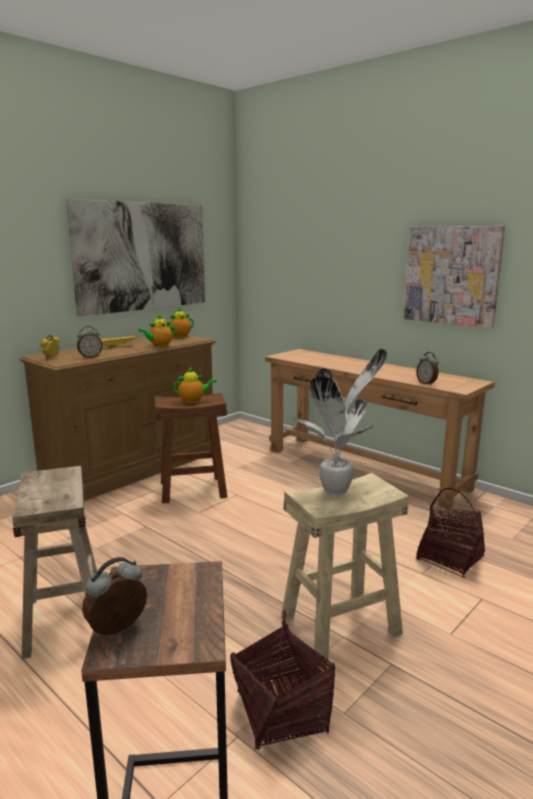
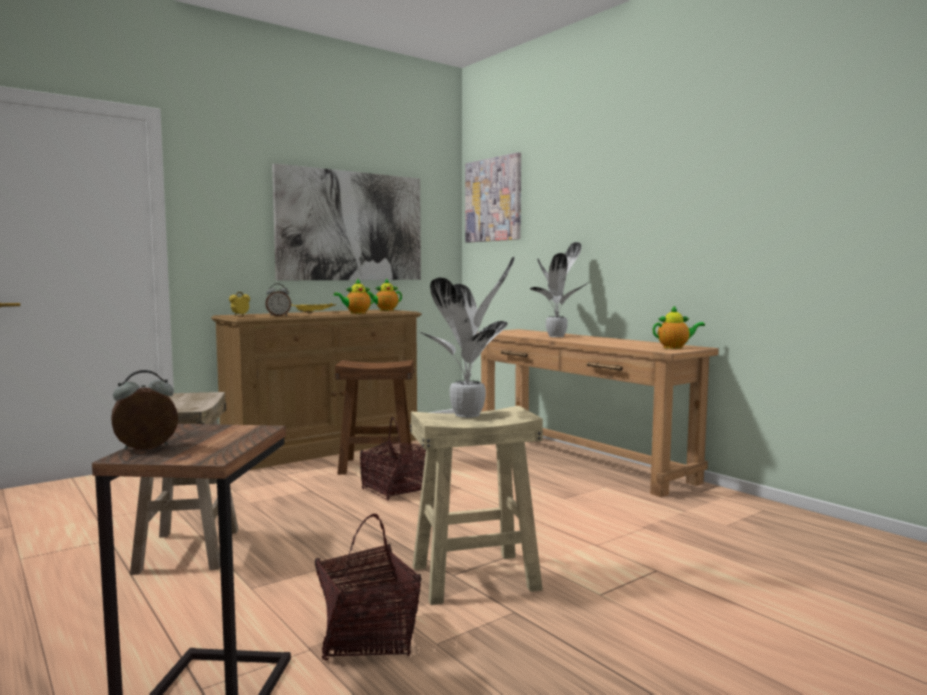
camera: 10 degrees right, 10 degrees down
(193, 401) = (379, 364): teapot -> teapot (675, 348)
(345, 363) = (557, 336): none -> potted plant
(426, 383) = (634, 347): alarm clock -> none
(450, 558) = (638, 535): basket -> basket (395, 490)
(452, 275) = (668, 231): picture -> picture (493, 200)

